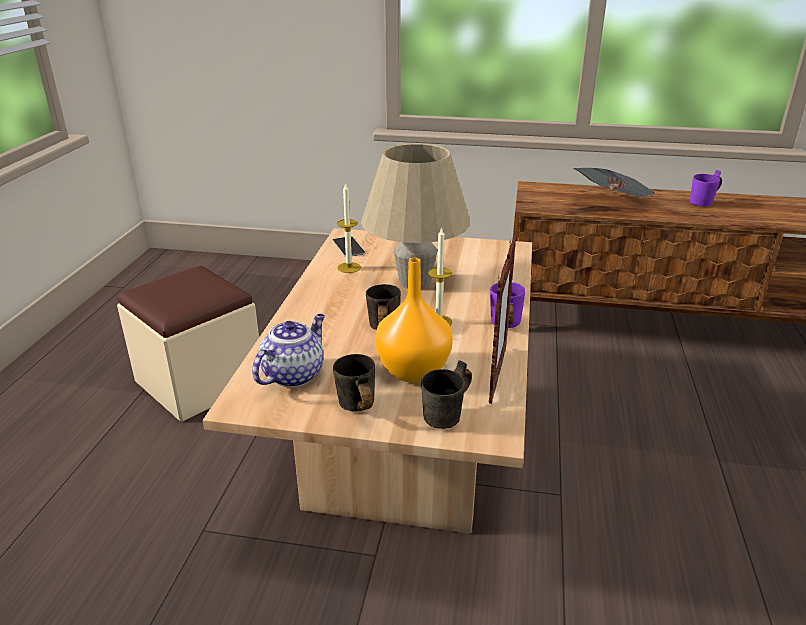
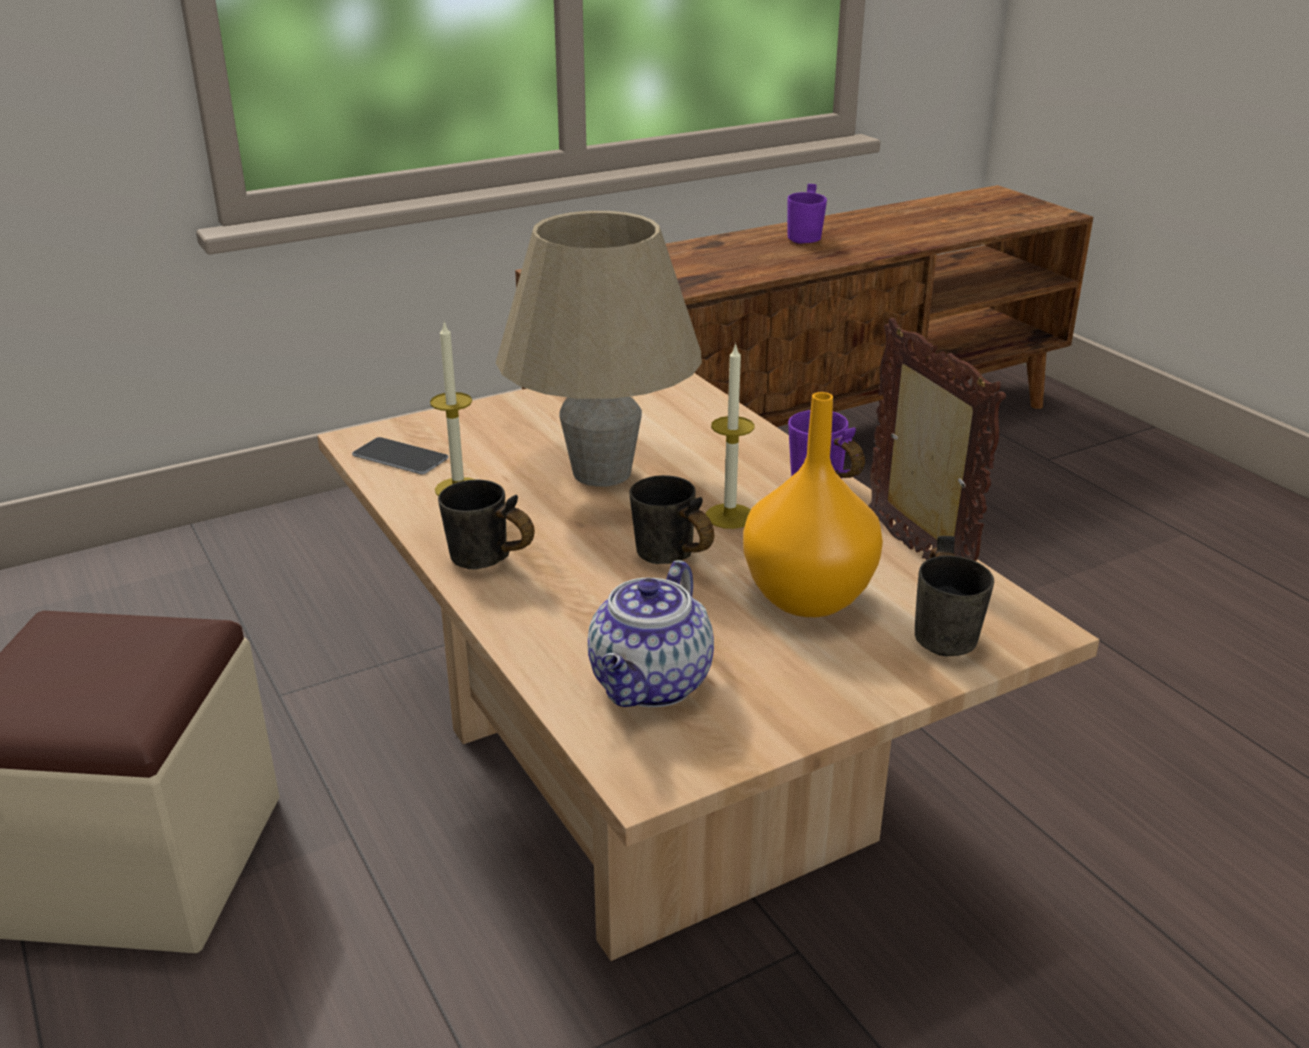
camera: 40 degrees left, 0 degrees up
(293, 374) = (651, 685): teapot -> teapot turned 150 degrees counterclockwise
(354, 409) = (820, 688): grey mug -> grey mug (485, 565)
(613, 204) = (703, 270): newspaper -> none

